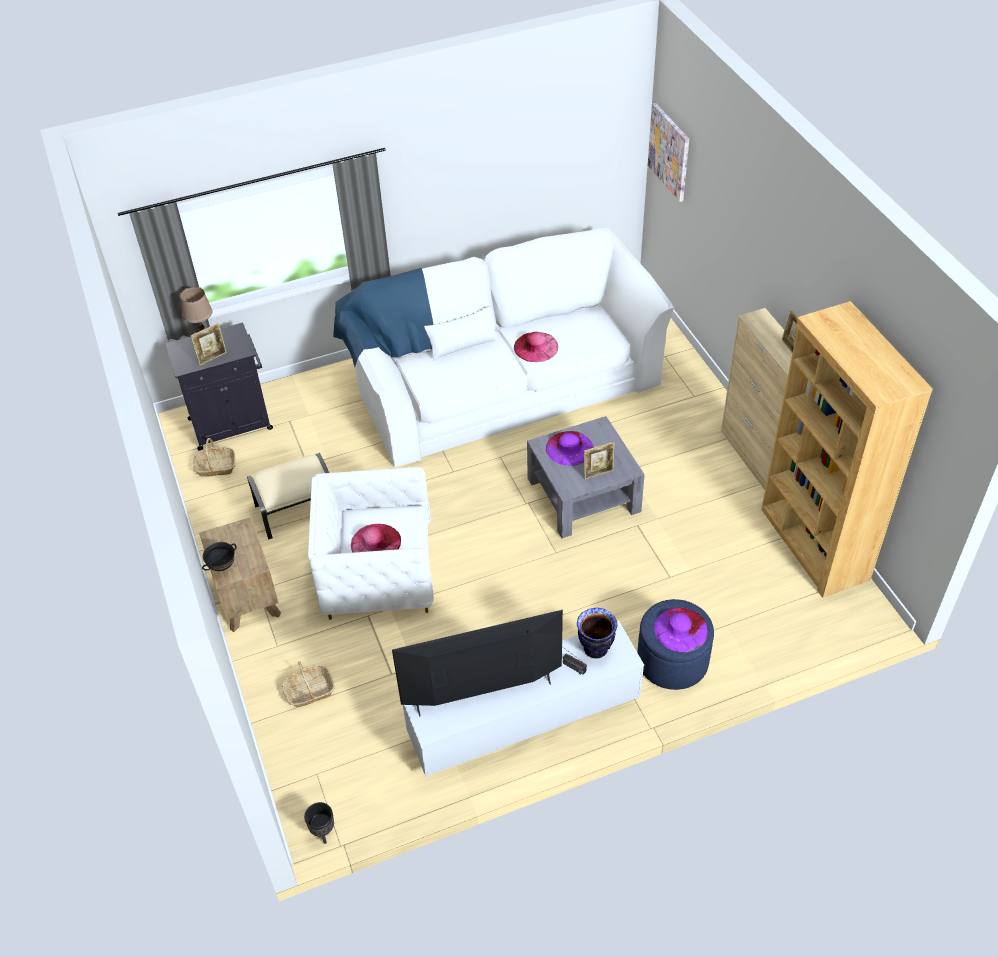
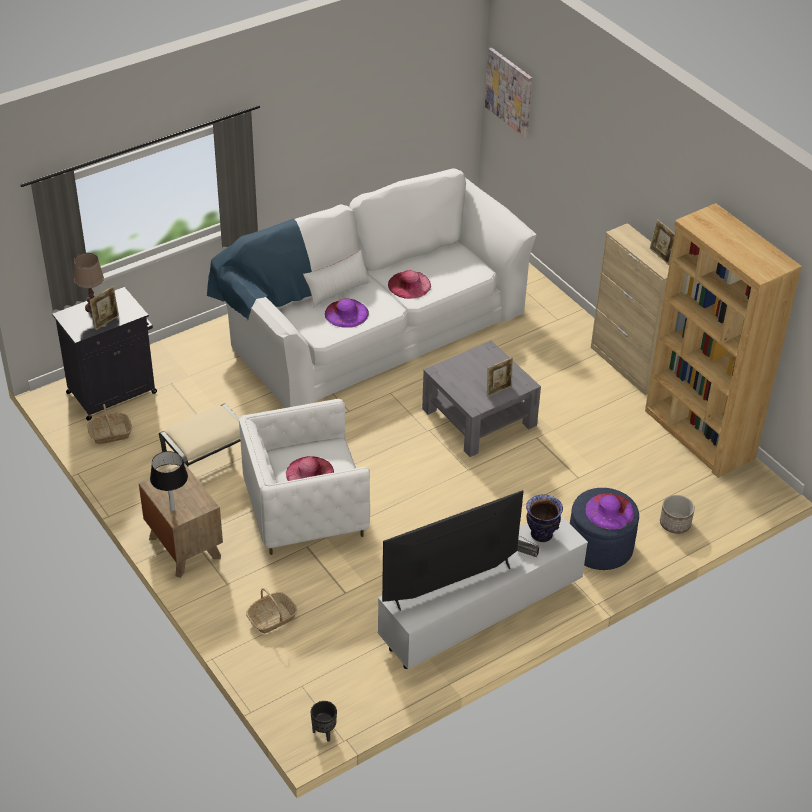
camera: 15 degrees left, 5 degrees down
(222, 566) = (172, 509): black bowl -> black table lamp
(569, 448) = (465, 371): purple hat -> purple hat (346, 313)
(761, 645) = (675, 523): none -> planter

